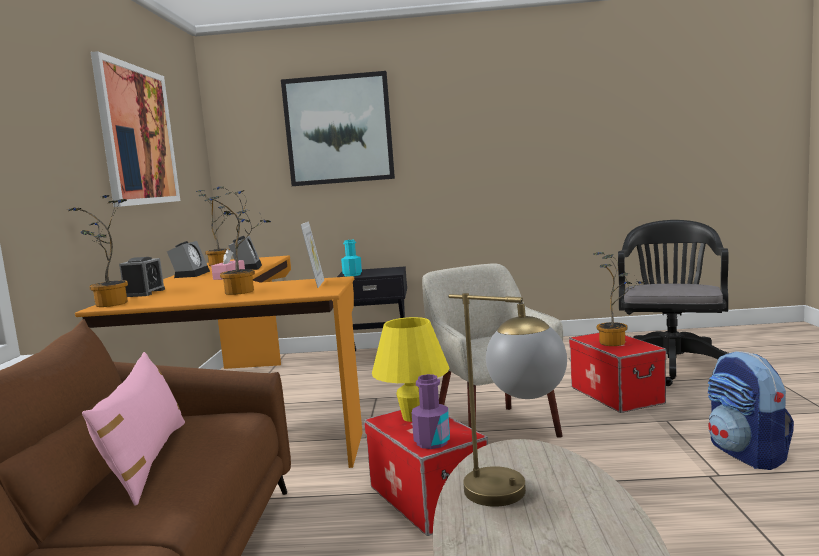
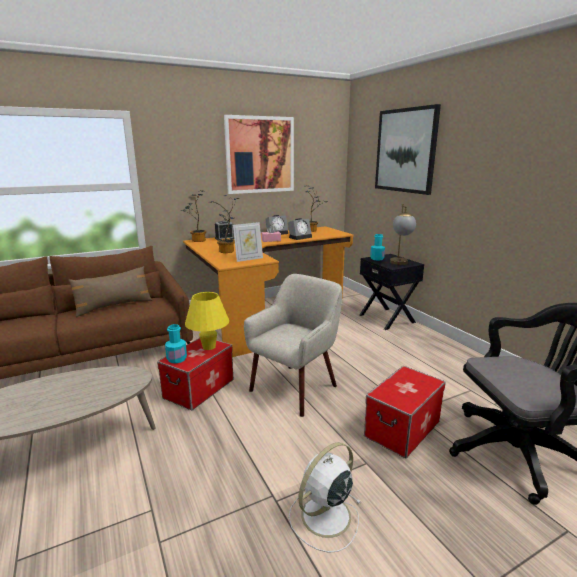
camera: 60 degrees right, 10 degrees up
(146, 460) = (114, 306): pink pillow -> brown pillow
(432, 442) = (177, 359): purple bottle -> turquoise bottle
(516, 495) = (83, 386): table lamp -> table lamp (400, 264)
(616, 343) = (405, 388): potted plant -> none
(747, 454) = (324, 517): backpack -> white fan

